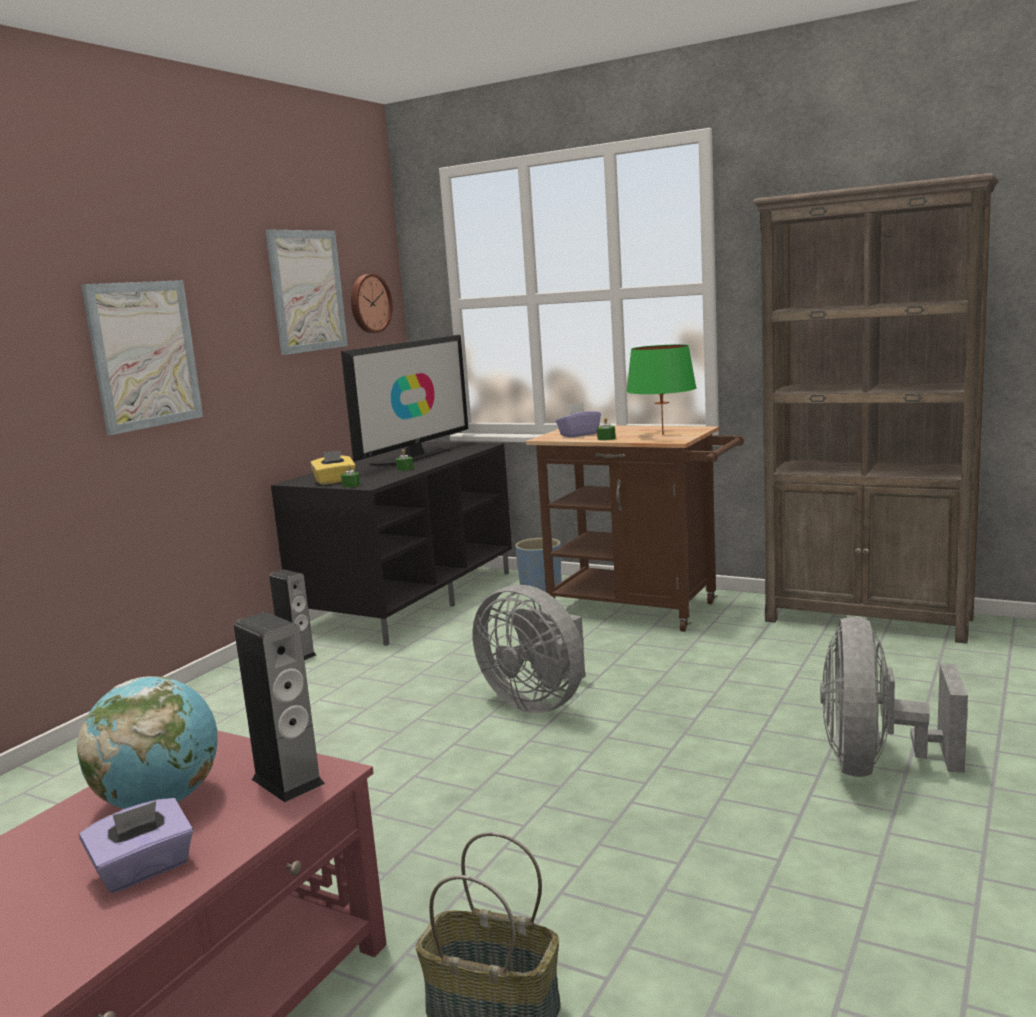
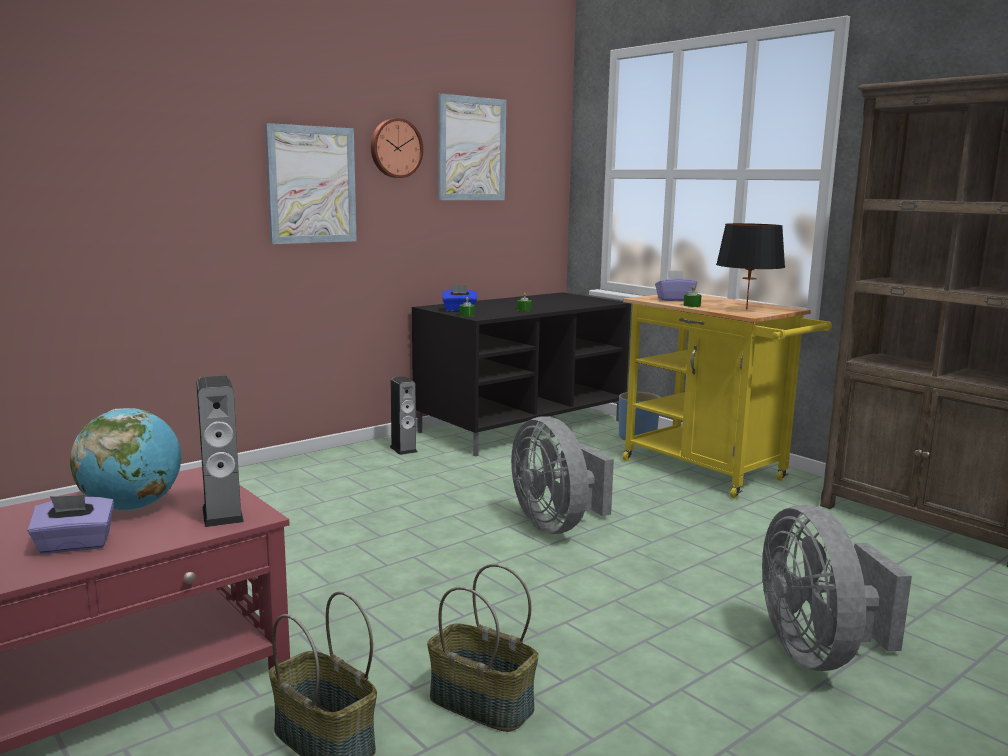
camera: 20 degrees right, 0 degrees up
(335, 481) = (459, 311): yellow tissue box -> blue tissue box
(369, 303) = (533, 166): wall clock -> wall clock (395, 148)
(414, 456) = (545, 302): television -> none
(620, 914) = (479, 704): none -> basket
(642, 610) = (711, 472): brown cart -> yellow cart
(662, 435) = (746, 309): green table lamp -> black table lamp
(875, 765) = (818, 653): grey fan -> grey fan turned 45 degrees counterclockwise

